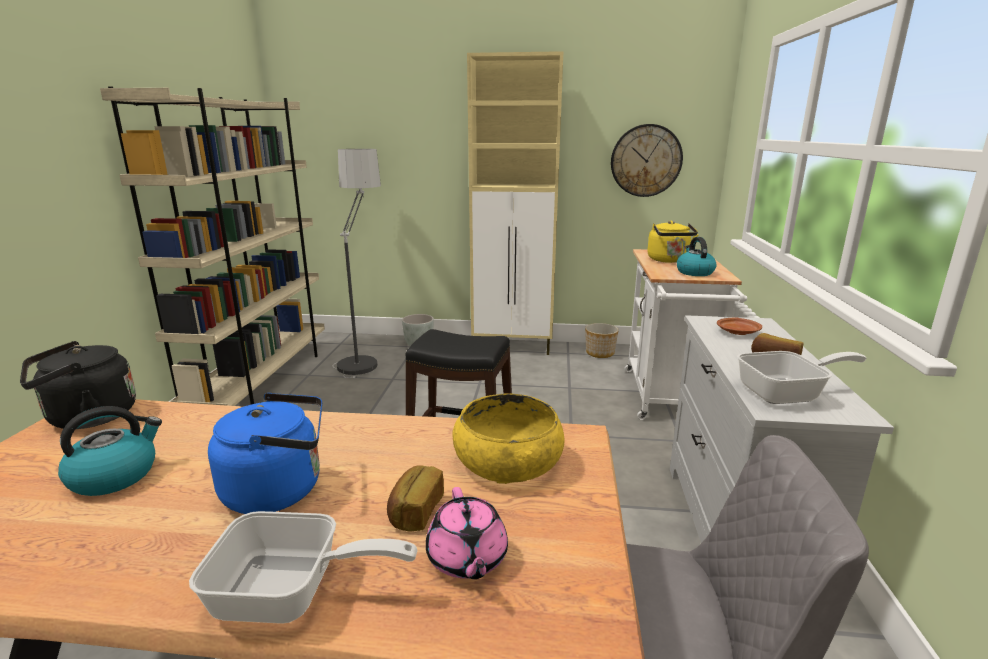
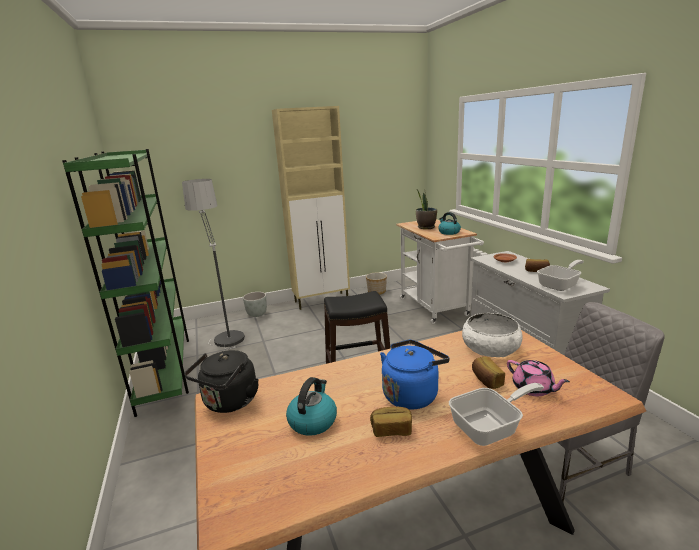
camera: 25 degrees left, 0 degrees up
(169, 530) = (391, 429): none -> bread
(263, 381) = (165, 369): beige bookcase -> green bookcase
(508, 462) = (490, 348): yellow bowl -> white bowl
(646, 160) = (385, 168): wall clock -> none
(669, 260) = (426, 227): yellow kettle -> potted plant

